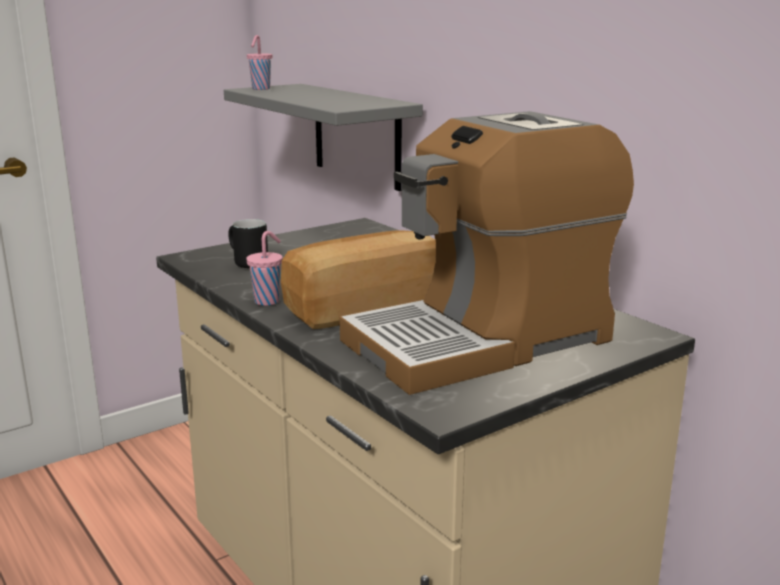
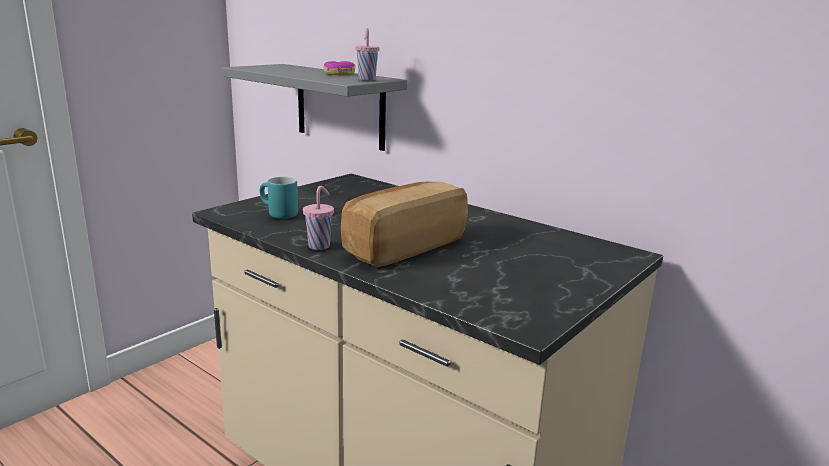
camera: 15 degrees left, 0 degrees up
(244, 263) = (277, 214): black mug -> turquoise mug
(260, 89) = (255, 67): pink cup -> pink cup (366, 79)
(347, 97) = (339, 74): none -> donut
(482, 340) = (515, 267): coffee machine -> none

